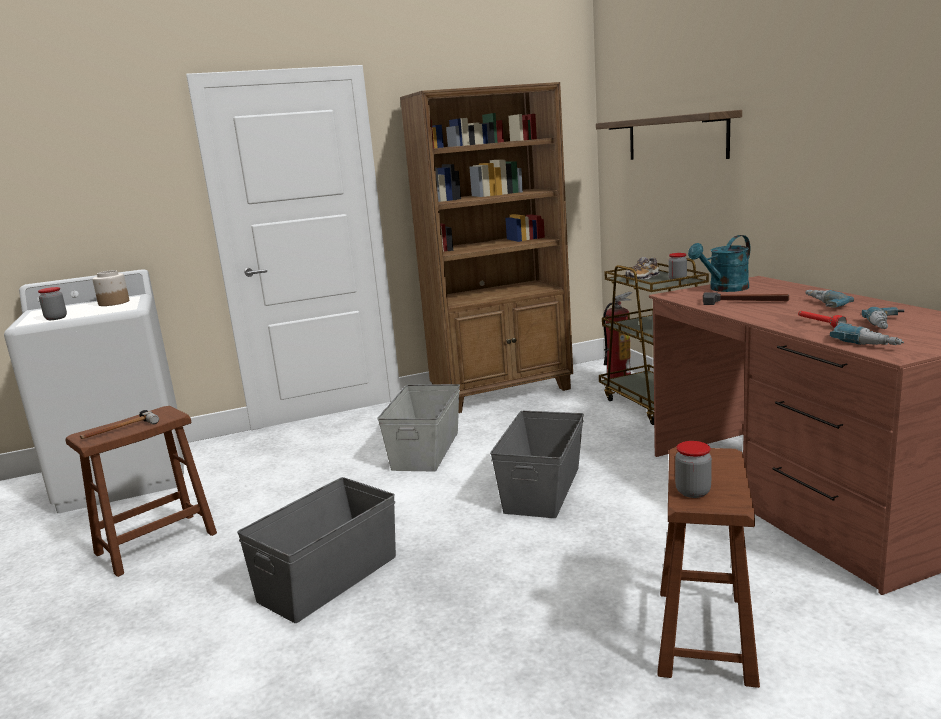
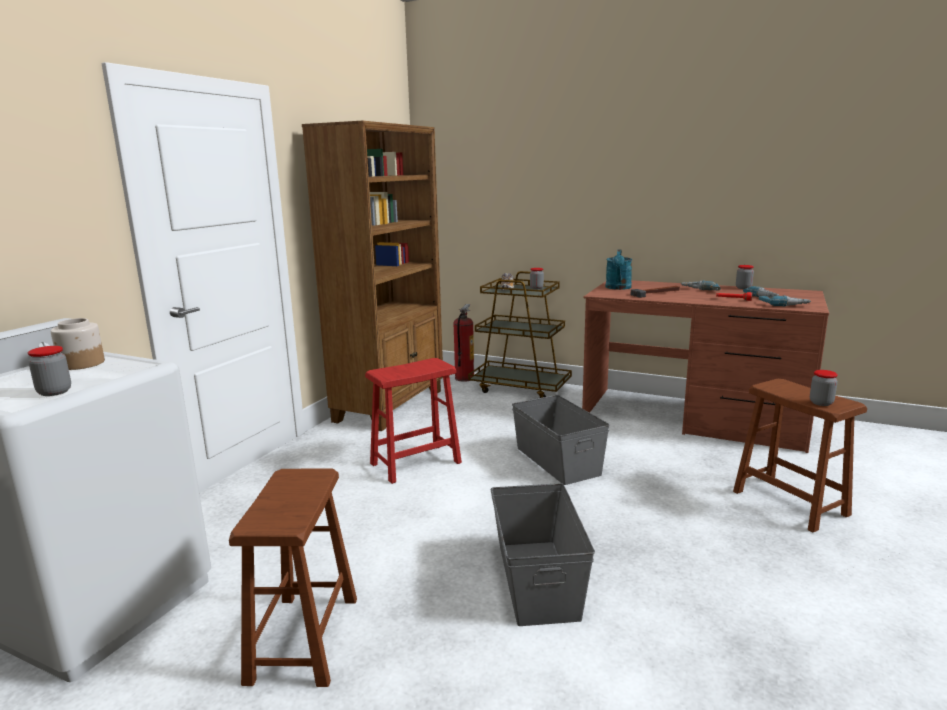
camera: 45 degrees left, 0 degrees up
(119, 430) = (295, 505): hammer -> none
(426, 450) = (415, 463): grey storage box -> red stool
(675, 137) = (517, 180): shelf -> none
(907, 309) = (743, 288): none -> jar

